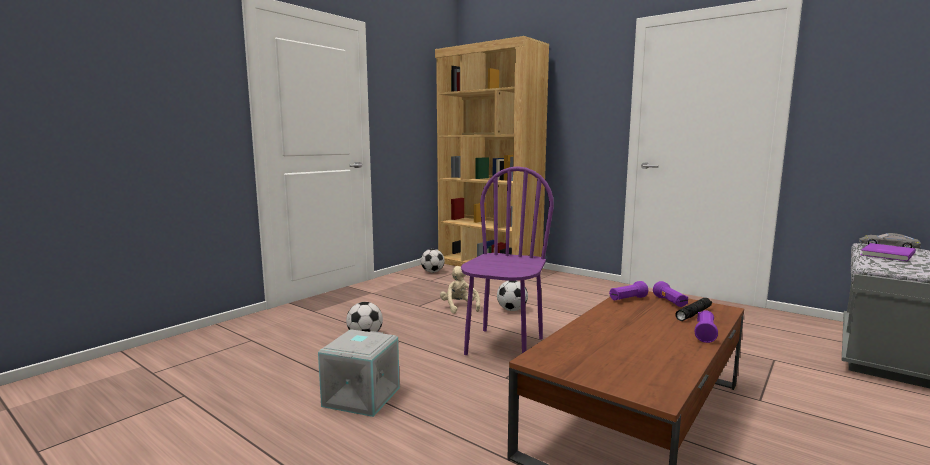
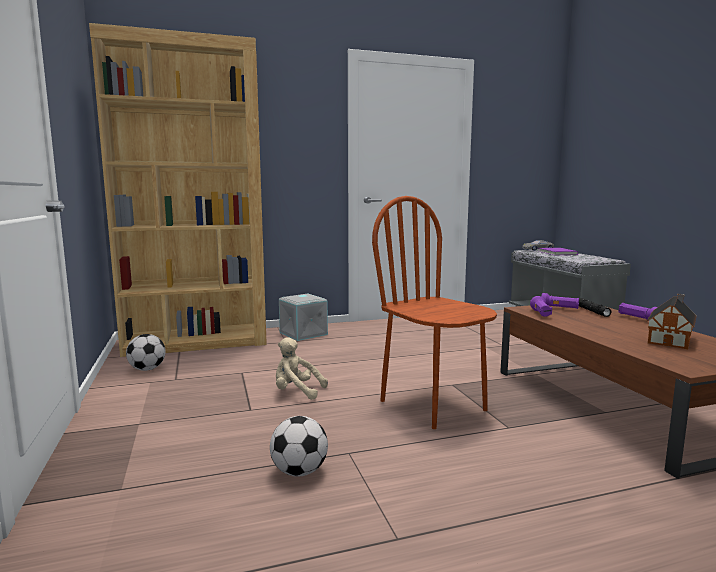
camera: 55 degrees left, 0 degrees up
(360, 396) = (495, 526): grey storage box -> grey storage box (302, 333)
(504, 346) = (433, 405): purple chair -> brown chair
(512, 310) = (346, 373): football -> none
(639, 350) = (670, 339): none -> toy house

